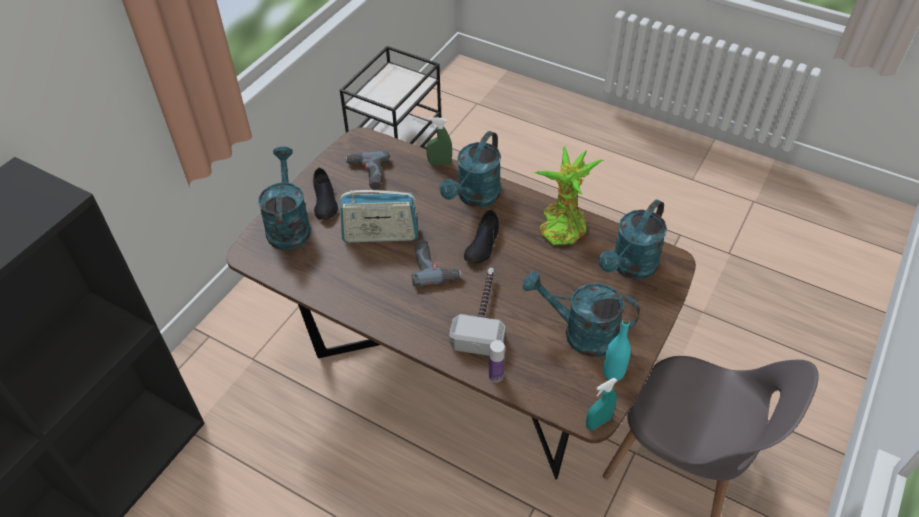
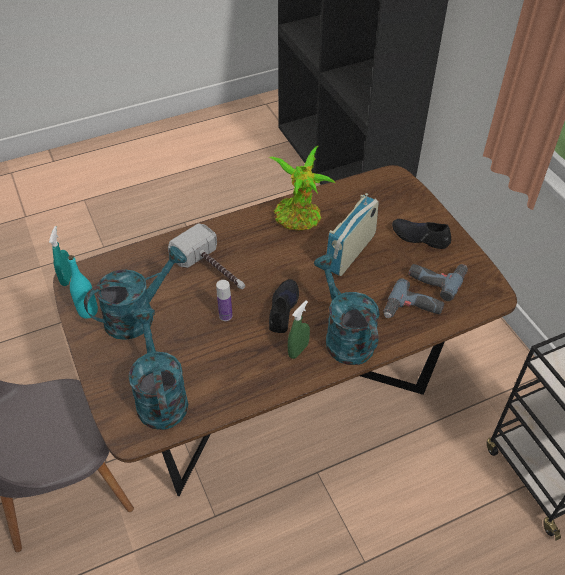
camera: 125 degrees right, 0 degrees up
(288, 225) = (407, 207): turquoise watering can -> none
(434, 266) = (287, 267): power drill -> power drill (412, 310)
(439, 163) = (414, 336): green spray bottle -> green spray bottle (298, 350)
(482, 244) = (282, 309): black shoe -> black shoe turned 45 degrees clockwise
(495, 376) = (157, 247): bottle -> bottle (225, 316)
(562, 224) = (253, 380): potted plant -> potted plant (299, 219)

